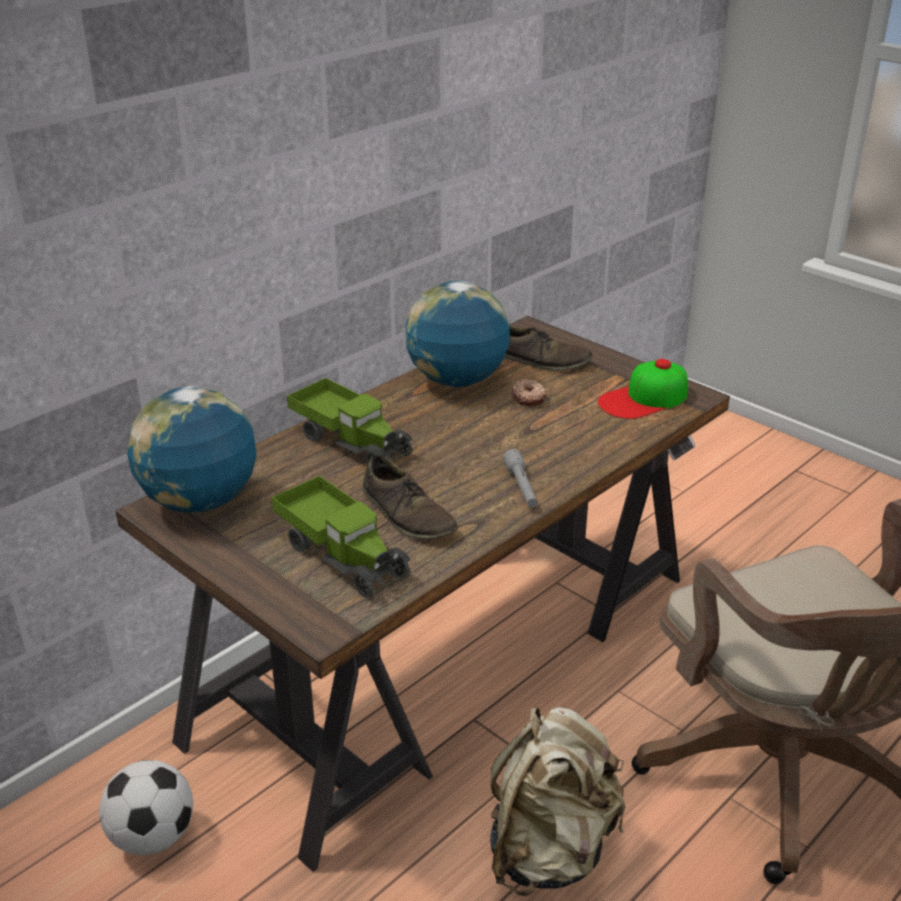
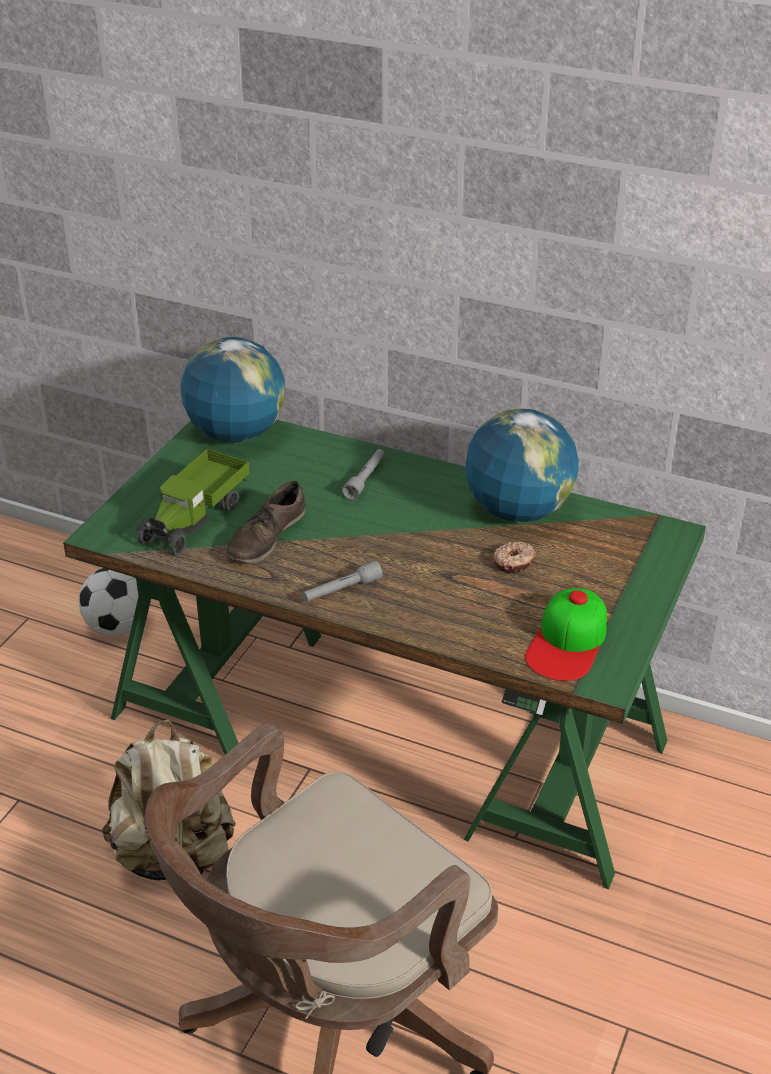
camera: 70 degrees right, 5 degrees up
(351, 441) = (365, 479): toy truck -> grey flashlight
(446, 653) = (388, 727): brown desk -> green desk
(540, 360) = (603, 554): brown shoe -> none
(643, 399) = (568, 642): cap -> cap turned 105 degrees counterclockwise

